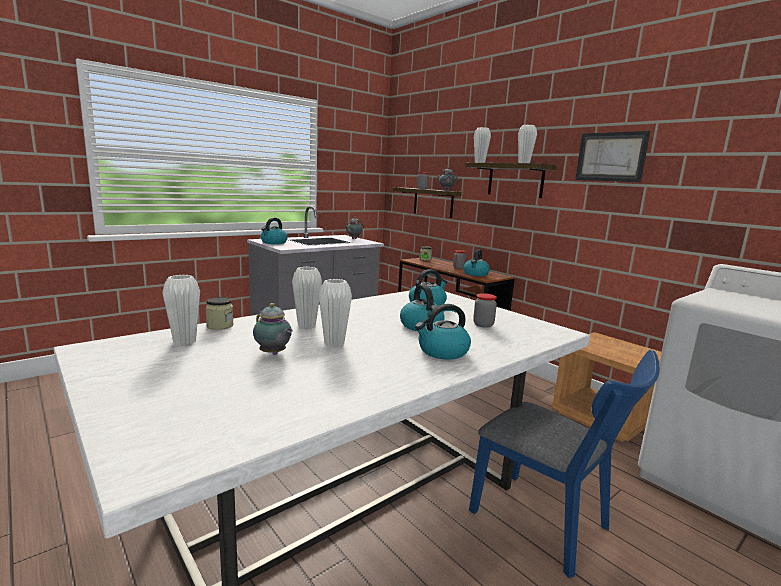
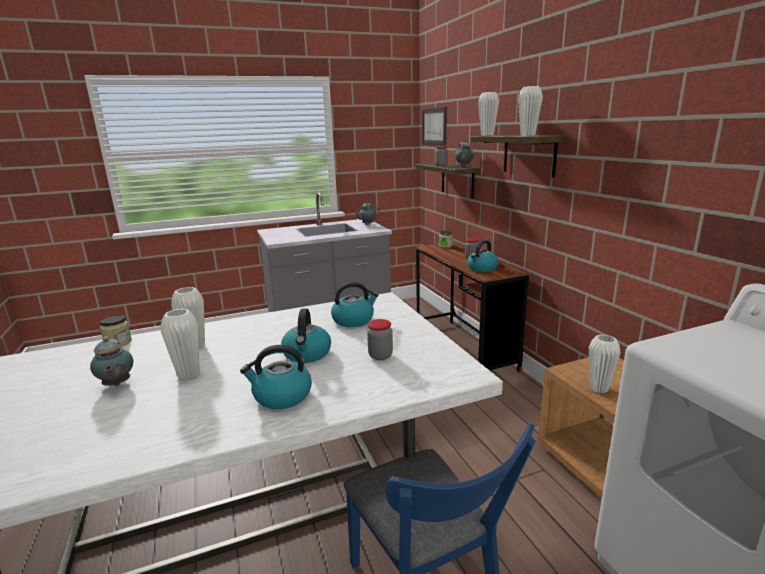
camera: 20 degrees right, 5 degrees up
(184, 341) = (66, 362): white vase -> white vase (598, 388)
(274, 242) = (275, 234): kettle -> none
(610, 157) = (627, 123): picture -> picture (434, 126)

